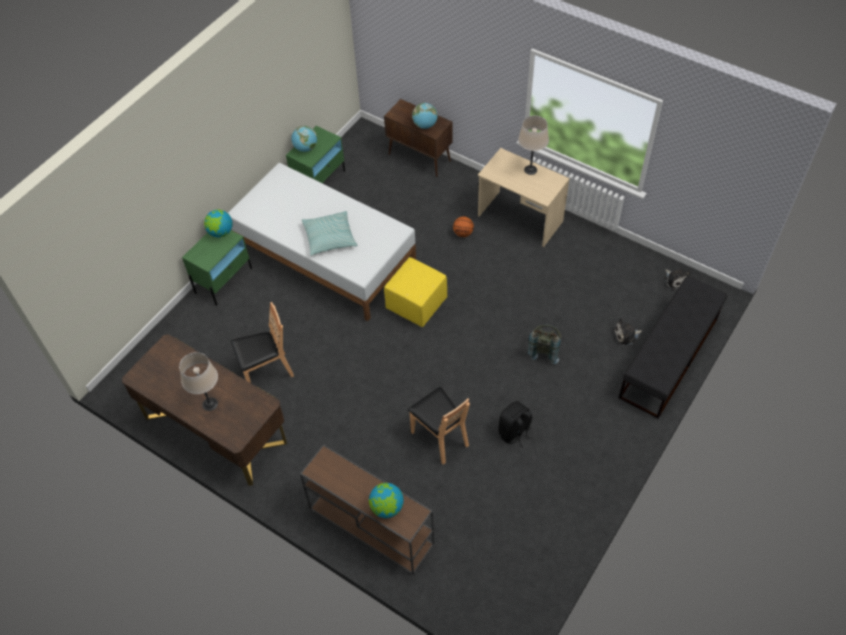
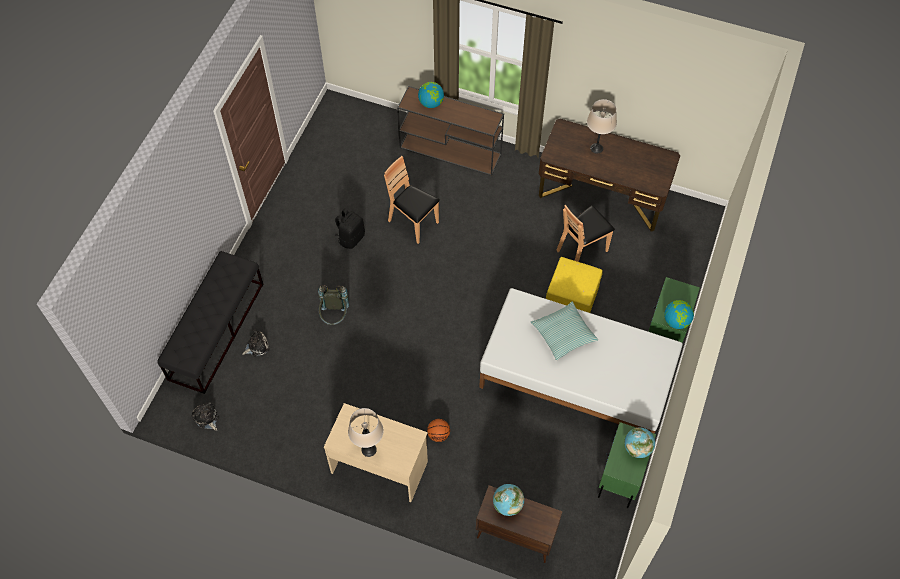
camera: 165 degrees right, 5 degrees up
(416, 303) = (467, 341): yellow ottoman -> yellow ottoman (572, 300)

